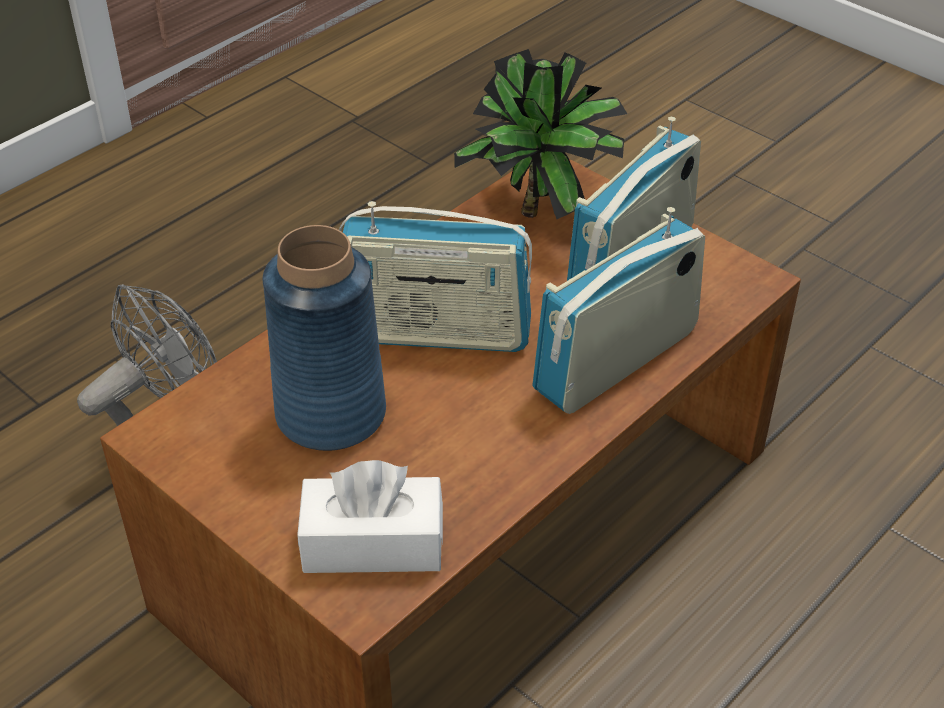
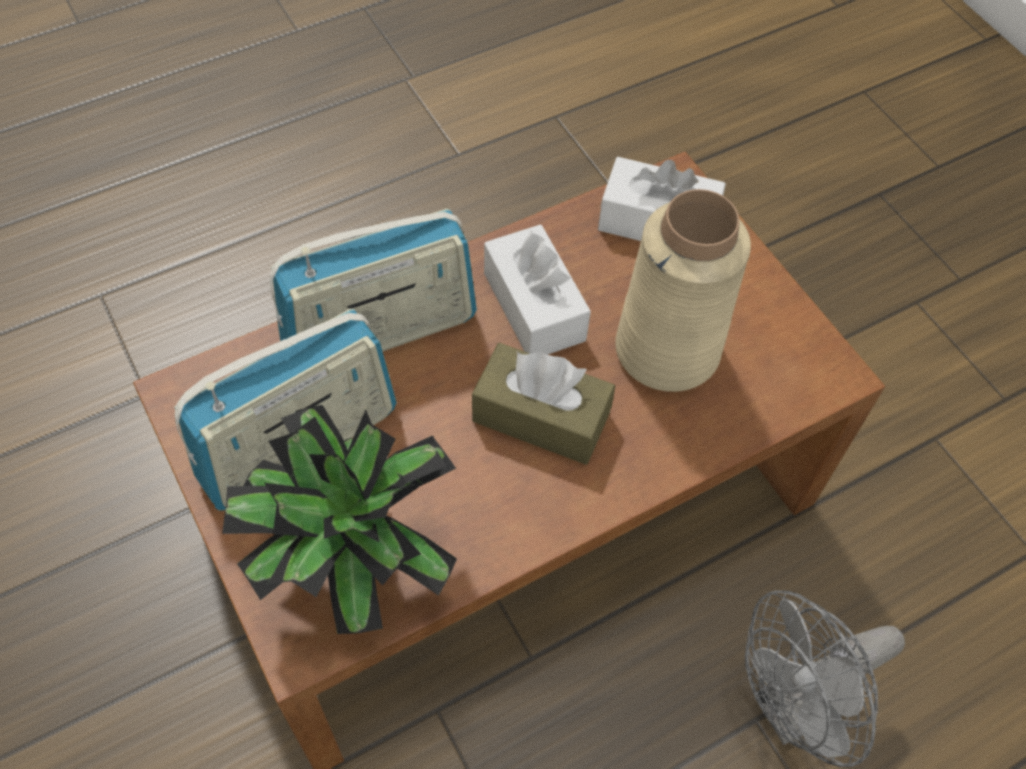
camera: 165 degrees left, 15 degrees up
(330, 414) = (668, 349): blue vase -> beige vase
(435, 333) = (541, 417): radio -> brown tissue box
(479, 420) = (534, 306): none -> white tissue box

